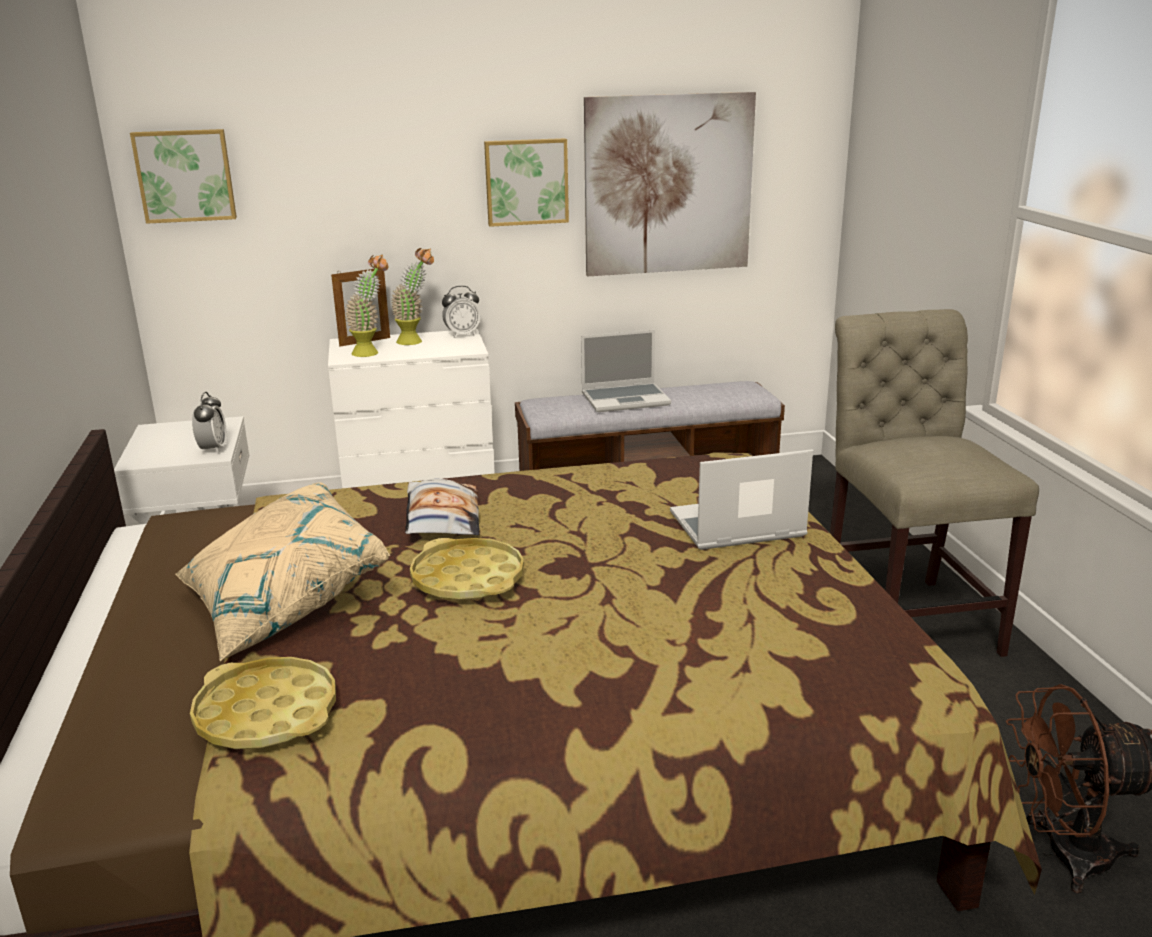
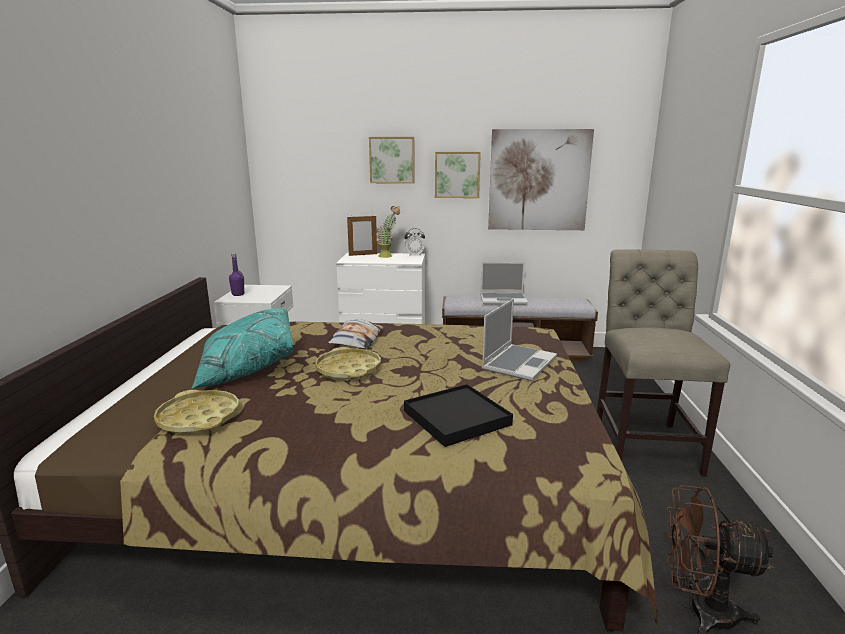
camera: 15 degrees right, 5 degrees down
(151, 448) = (238, 294): none -> purple bottle
(185, 175) = (283, 163): picture -> picture (392, 160)
(213, 449) = (266, 297): alarm clock -> none
(282, 603) = (247, 368): beige pillow -> turquoise pillow
(371, 352) = (362, 259): potted plant -> none
(698, 640) = (457, 418): none -> black tray
(736, 527) = (519, 363): laptop -> laptop turned 120 degrees clockwise

